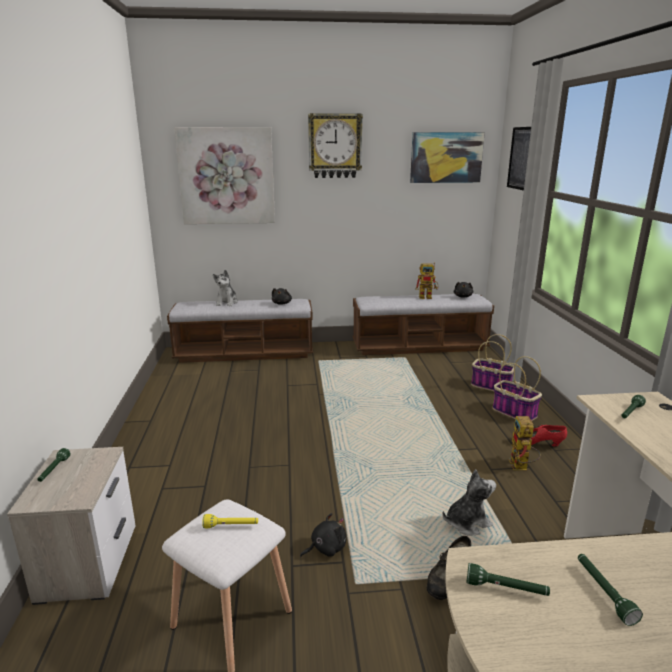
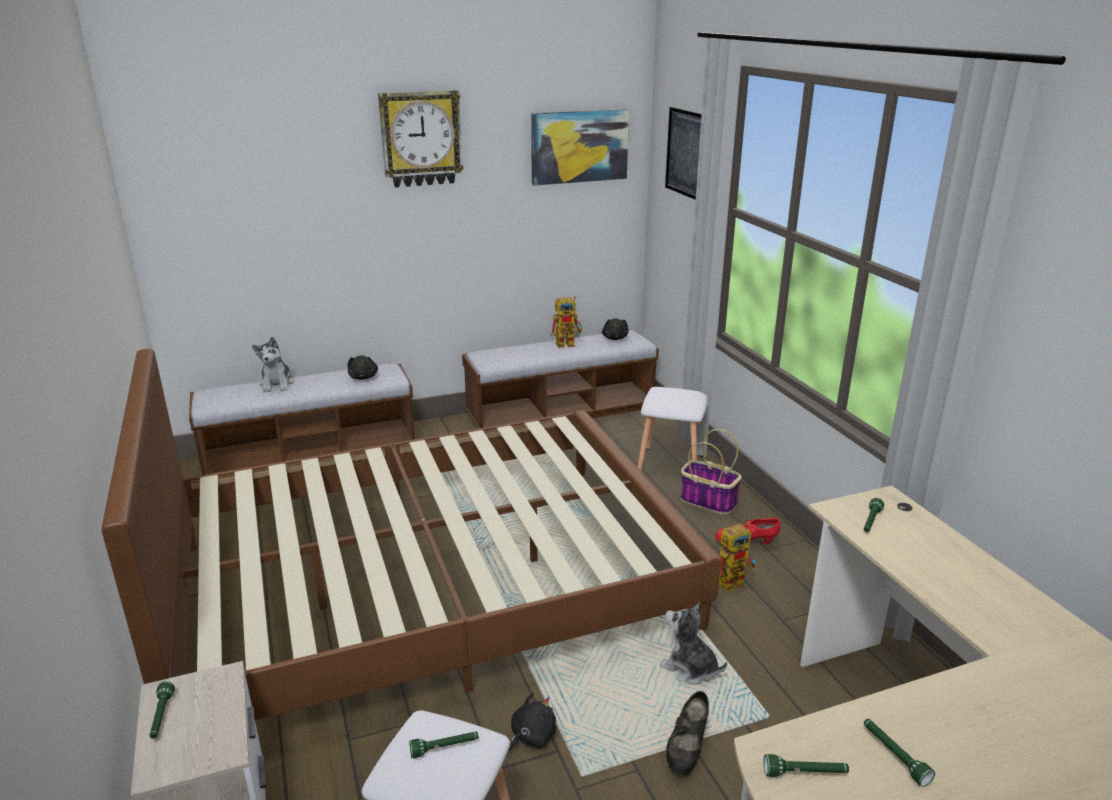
camera: 15 degrees left, 5 degrees up
(226, 176) = (258, 193): picture -> none
(231, 526) = (444, 748): yellow flashlight -> green flashlight
(289, 437) = (427, 585): none -> brown bed
(467, 523) = (689, 668): plush toy -> plush toy turned 105 degrees counterclockwise
(492, 386) = (671, 465): basket -> white stool
(521, 467) = (734, 581): toy robot -> toy robot turned 105 degrees counterclockwise

